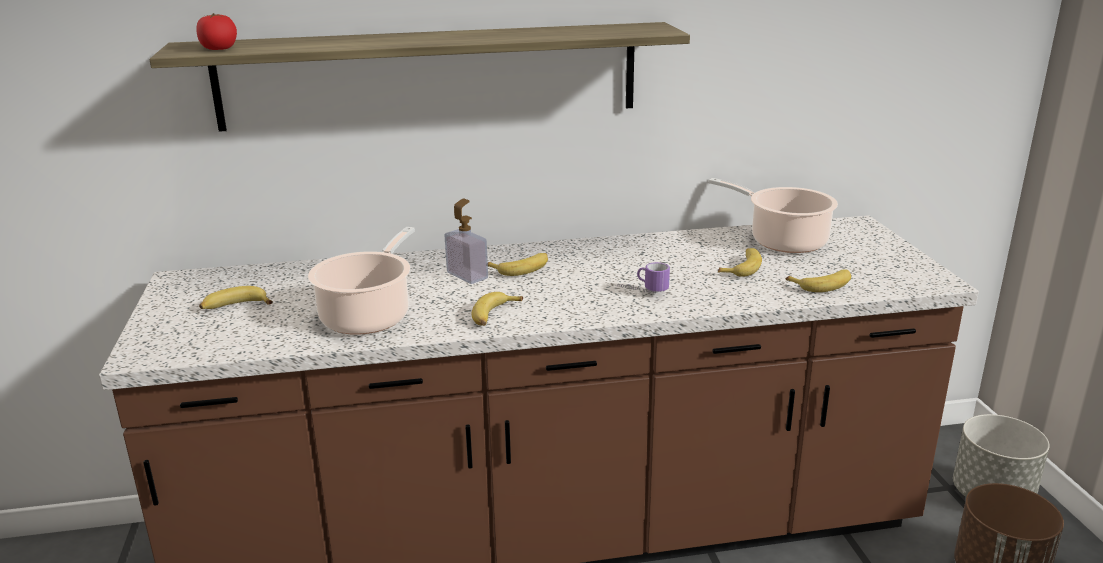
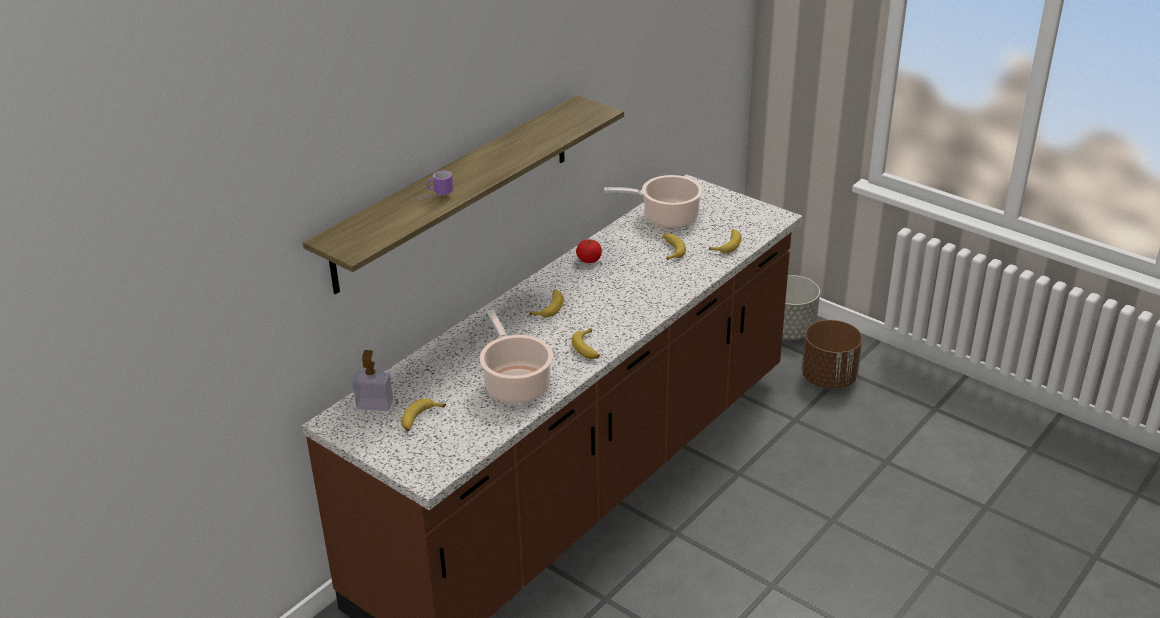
camera: 40 degrees left, 10 degrees up
(219, 49) = (370, 237): tomato -> tomato (589, 260)
(467, 275) = (524, 328): soap dispenser -> soap dispenser (374, 405)
(642, 291) = (642, 293): mug -> mug (432, 197)

